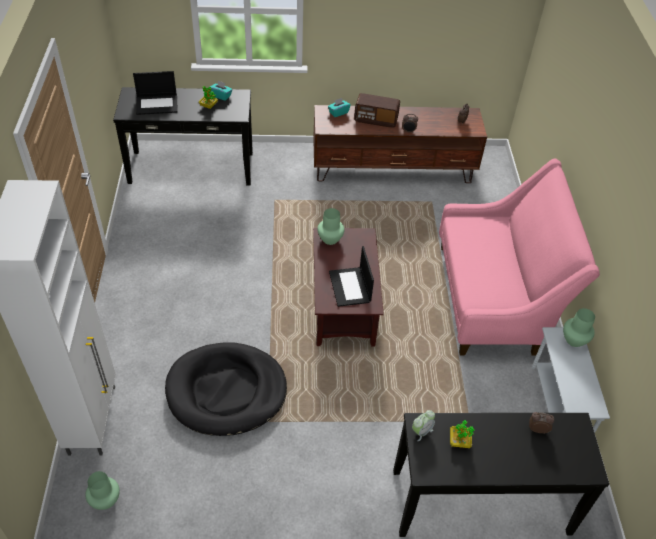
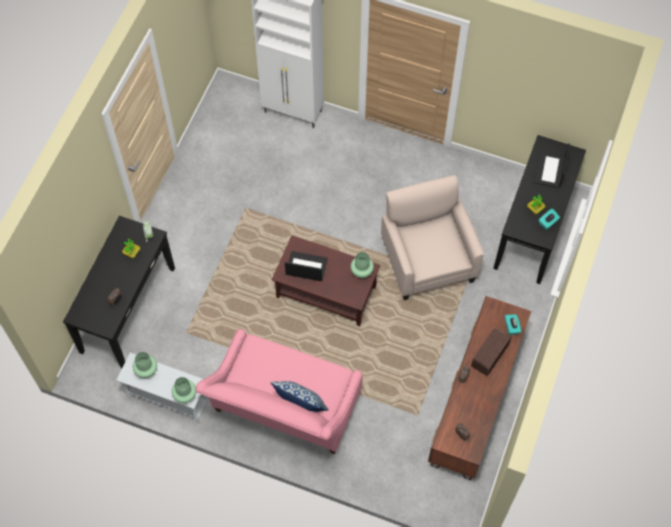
camera: 115 degrees right, 15 degrees up
(105, 500) = (232, 108): green vase -> green vase (146, 370)
(226, 391) = (280, 190): black dog bed -> none
(263, 233) = (427, 260): none -> beige armchair
(509, 241) = (300, 405): none -> pillow

